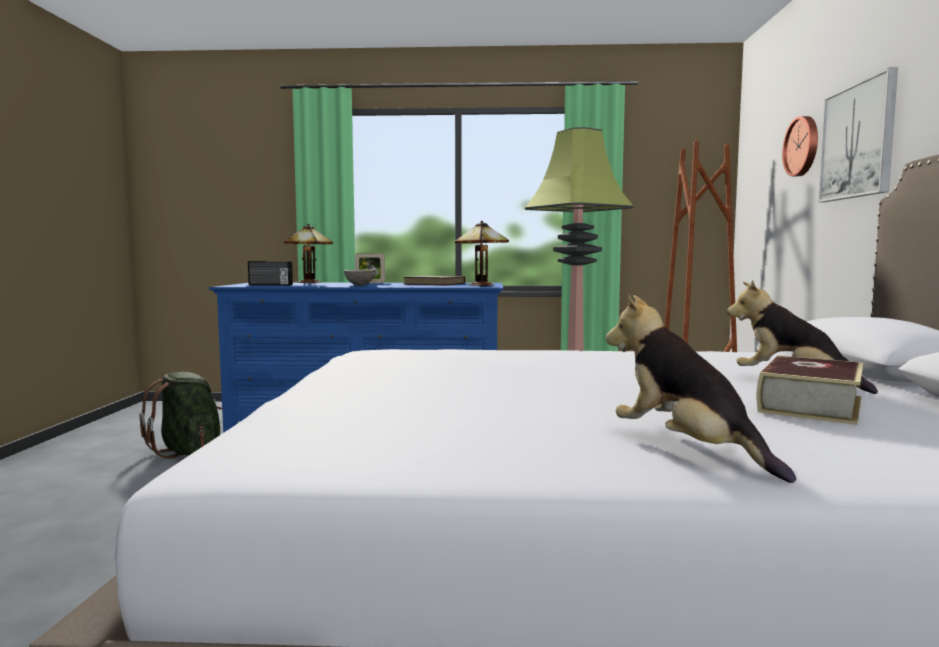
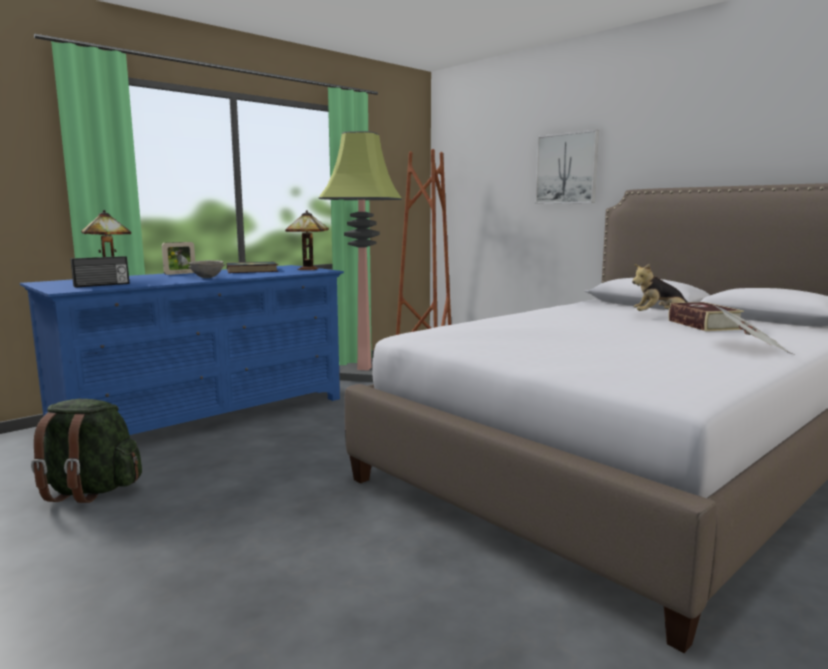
camera: 45 degrees left, 5 degrees up
(686, 450) = (750, 349): plush toy -> newspaper
(803, 146) = (511, 163): wall clock -> none

